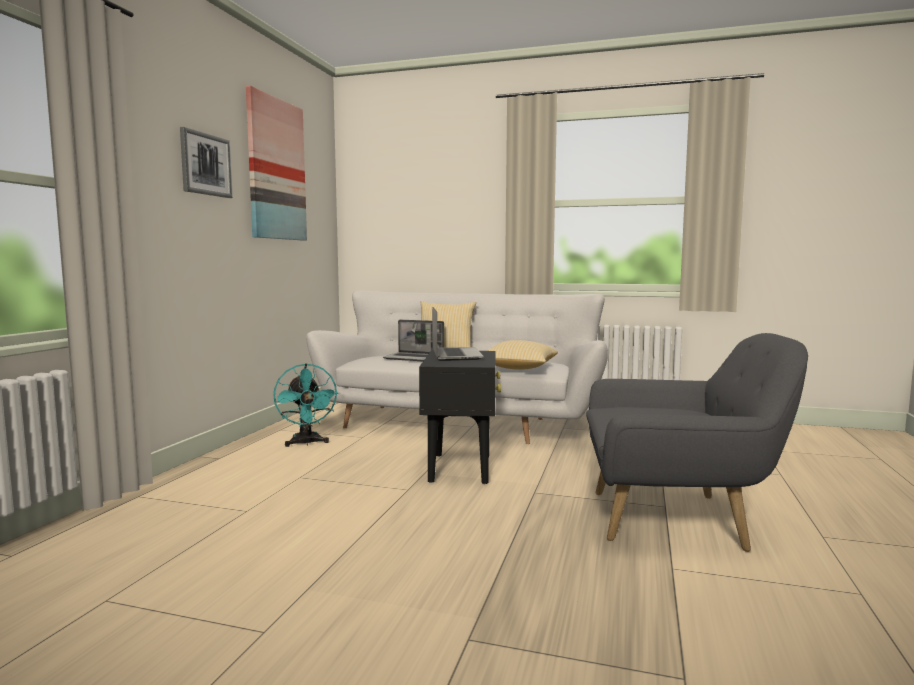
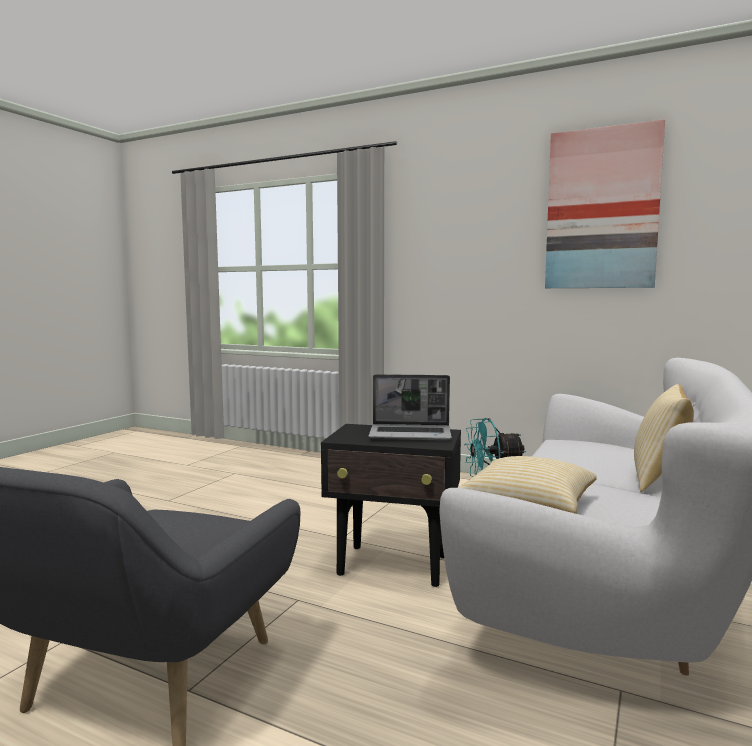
camera: 100 degrees right, 0 degrees up
(205, 164) = (485, 228): picture -> none
(414, 358) = (600, 460): laptop -> none

